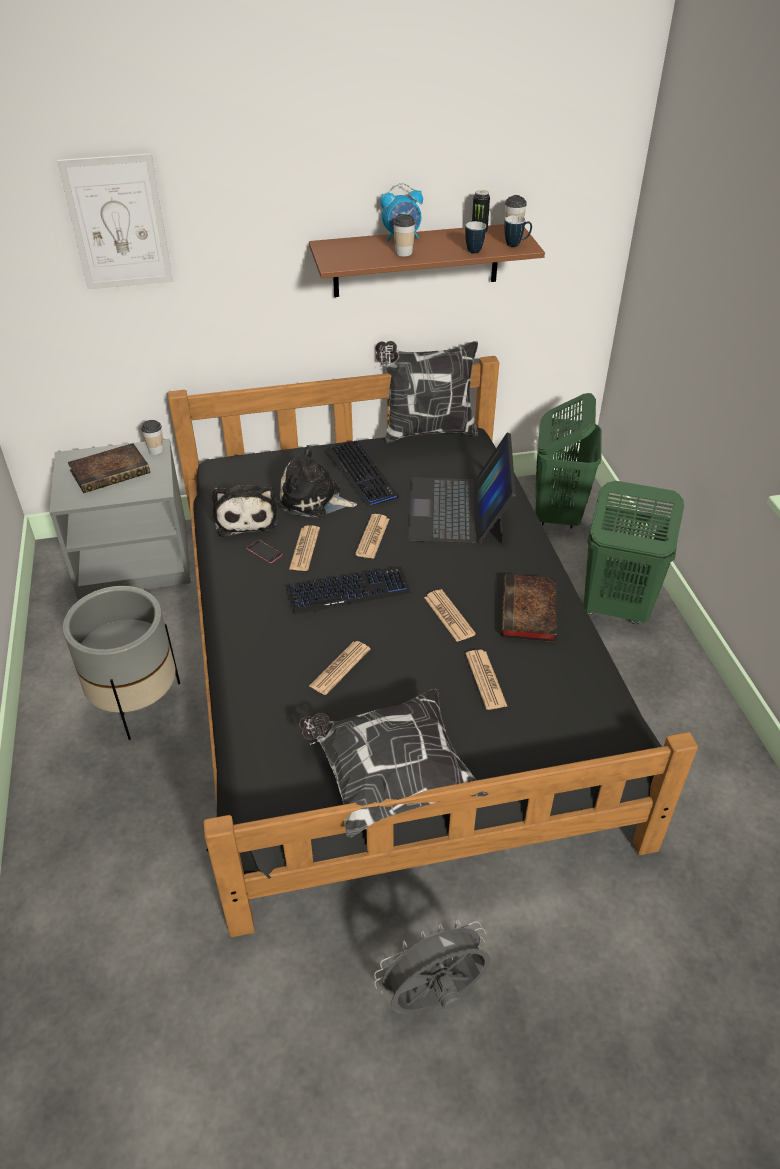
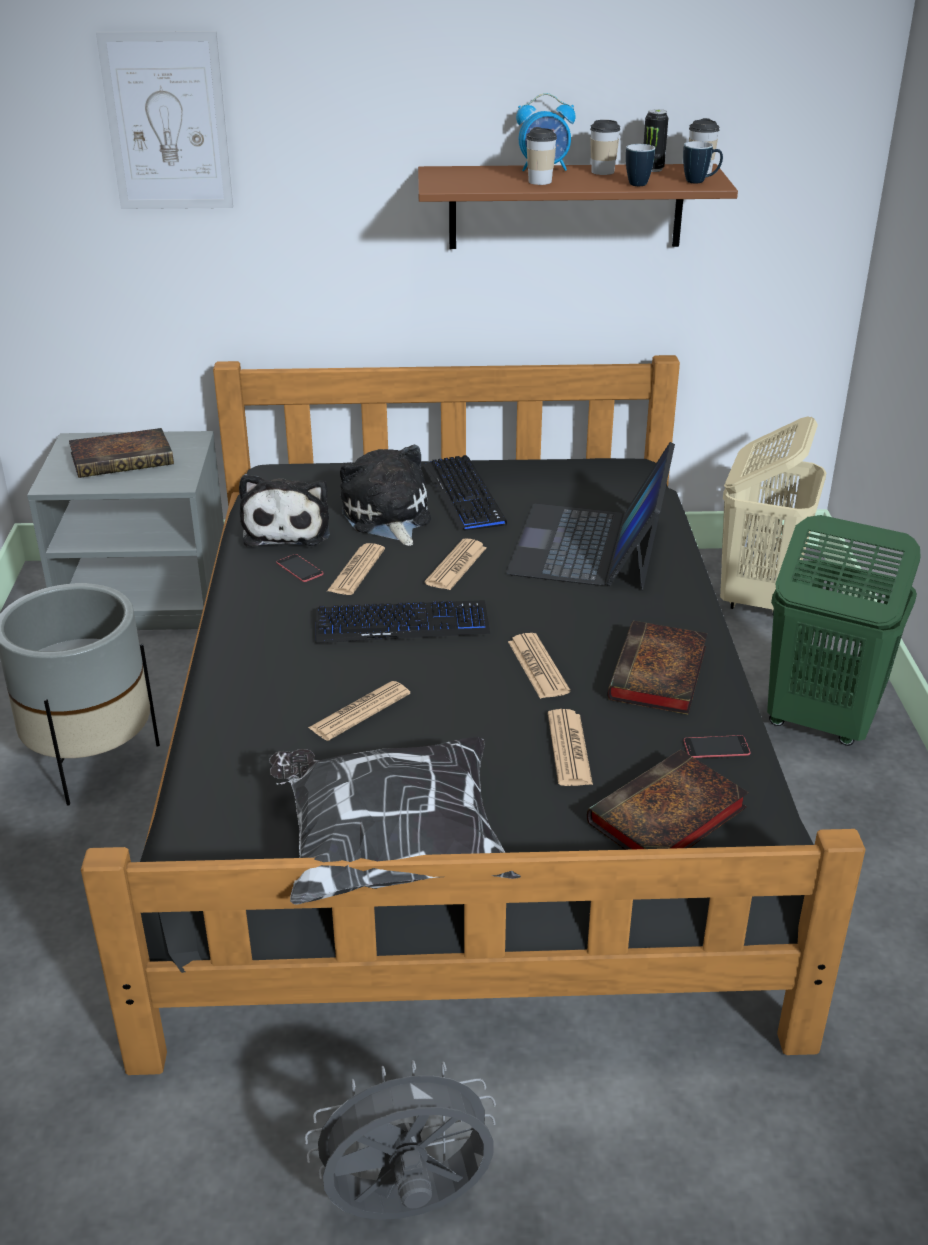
camera: 10 degrees right, 10 degrees down
(156, 450) = (191, 441): cup -> cup (602, 172)
(313, 500) = (387, 517): plush toy -> plush toy turned 45 degrees clockwise
(426, 431) = (571, 456): pillow -> none
(557, 513) = (757, 597): green laundry basket -> beige laundry basket
(559, 726) = (665, 819): none -> book
(578, 666) = (716, 747): none -> phone

